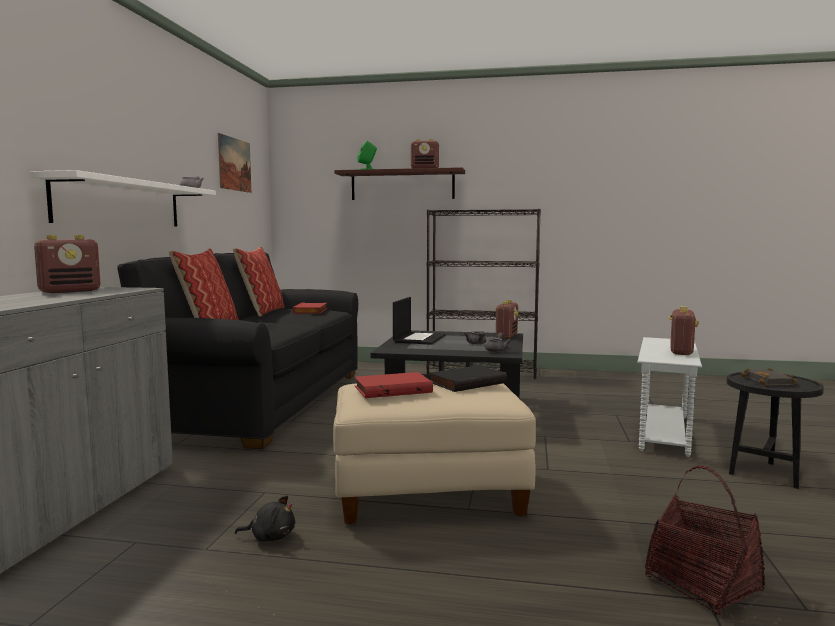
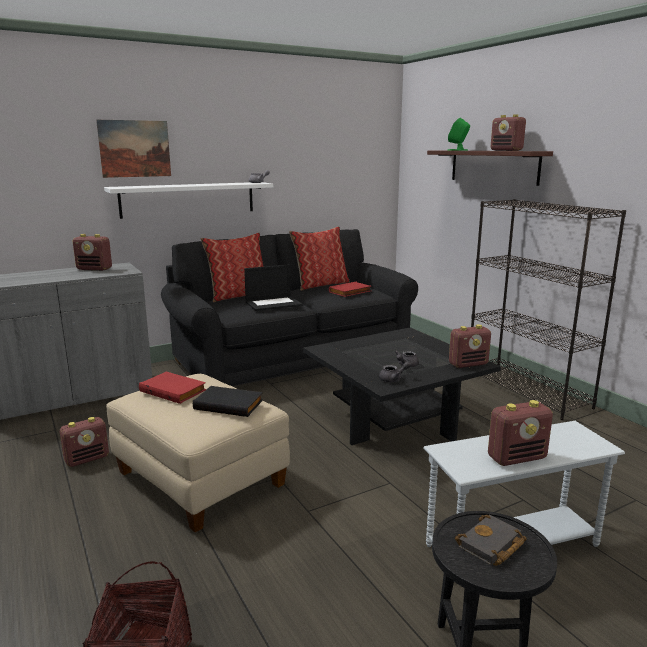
camera: 50 degrees right, 10 degrees up
(234, 164) = (339, 149): picture -> picture (135, 148)
(270, 537) = (87, 459): black plush toy -> radio
(419, 338) = (385, 343): laptop -> laptop (273, 303)

